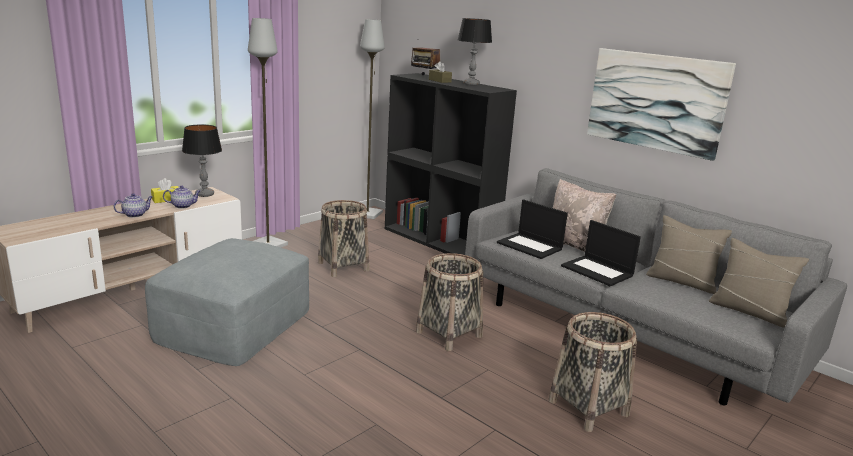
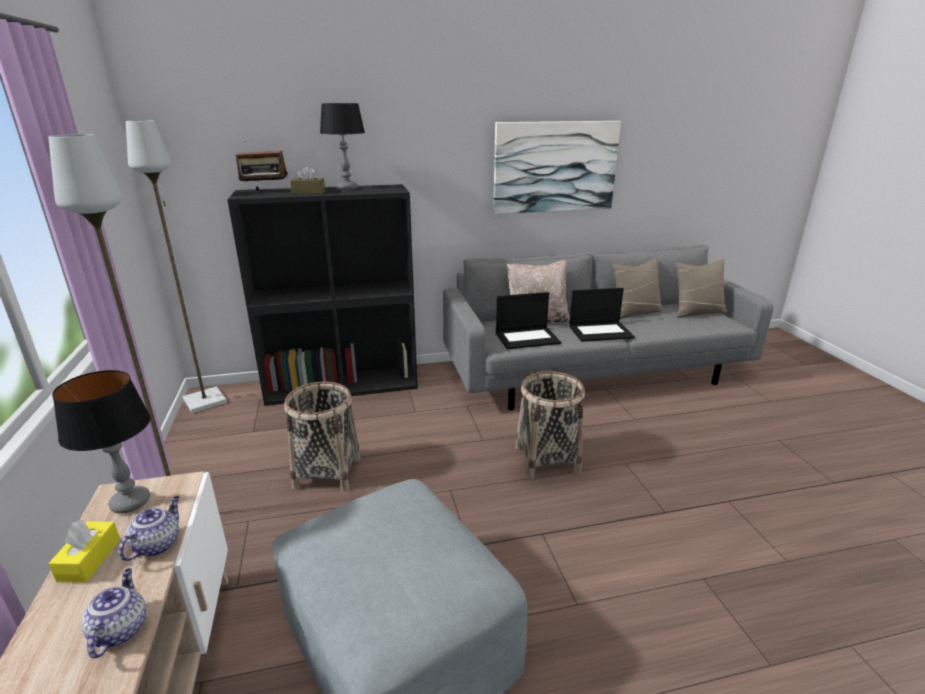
camera: 55 degrees left, 5 degrees up
(588, 408) = (705, 439): basket -> none

